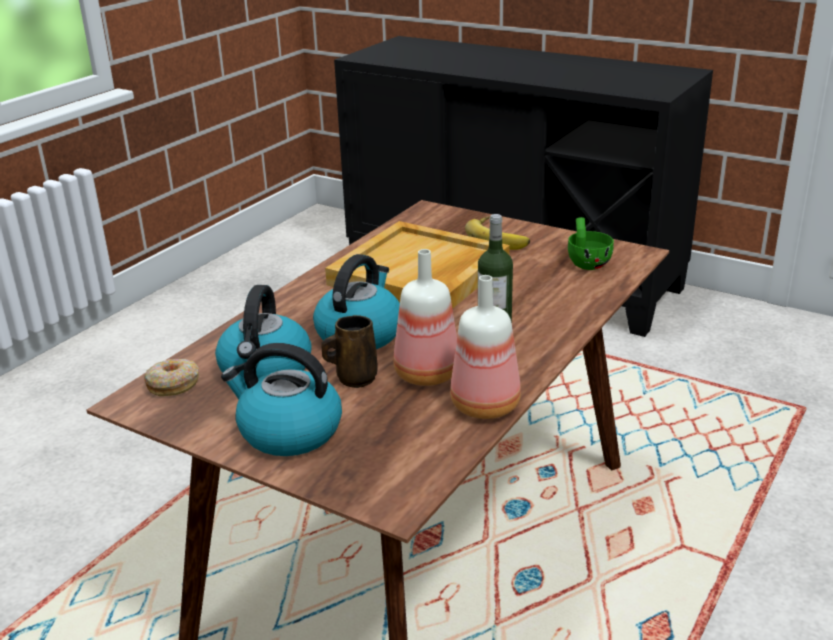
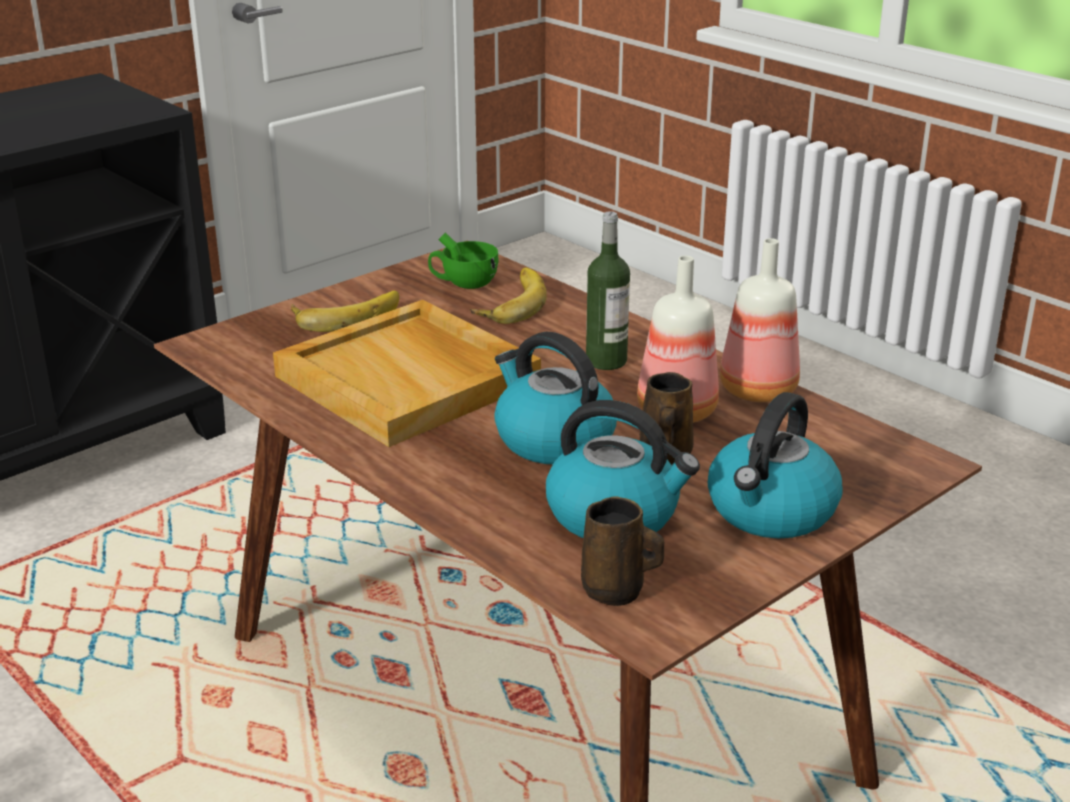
camera: 75 degrees left, 0 degrees up
(173, 384) = (616, 591): donut -> brown mug
(566, 284) = (509, 303): none -> banana

